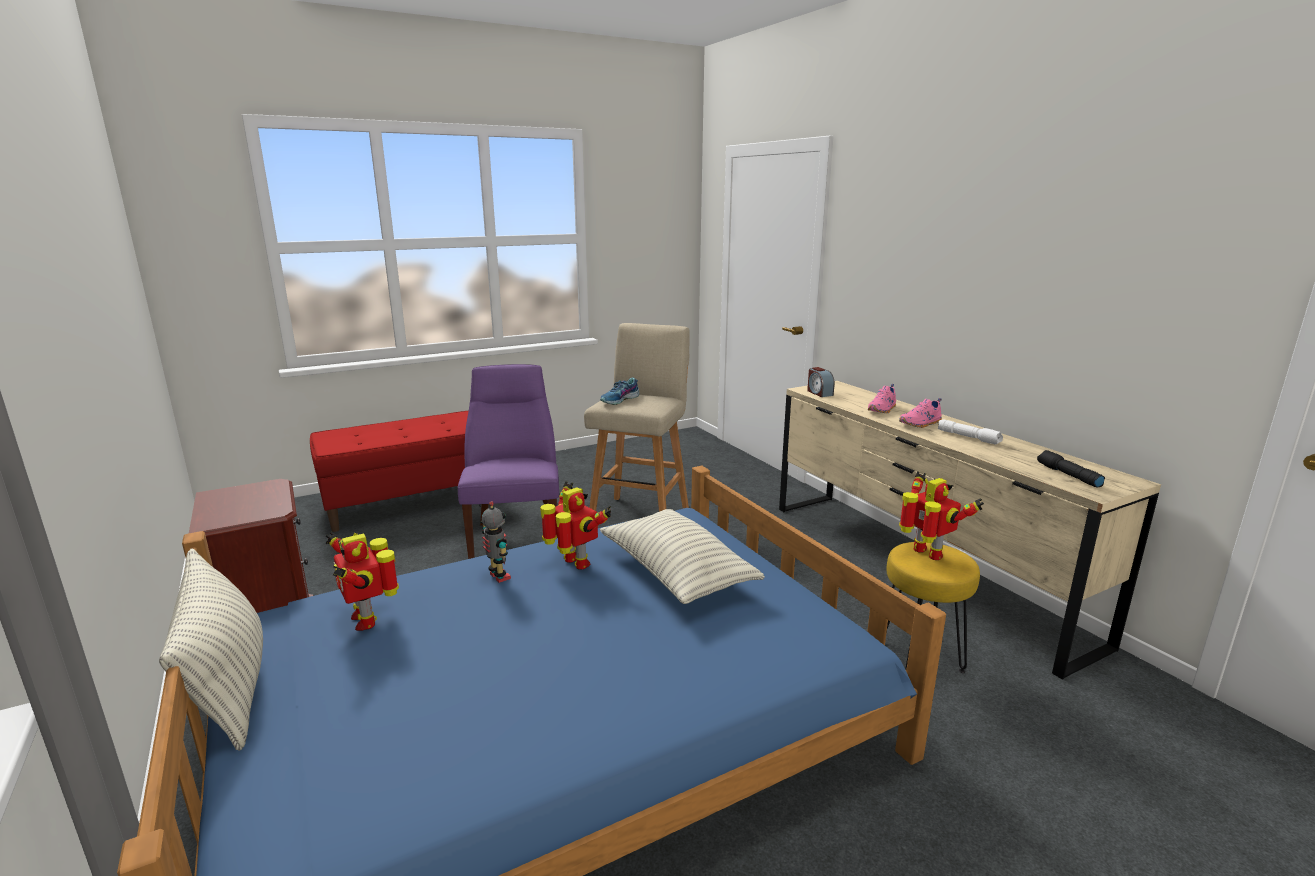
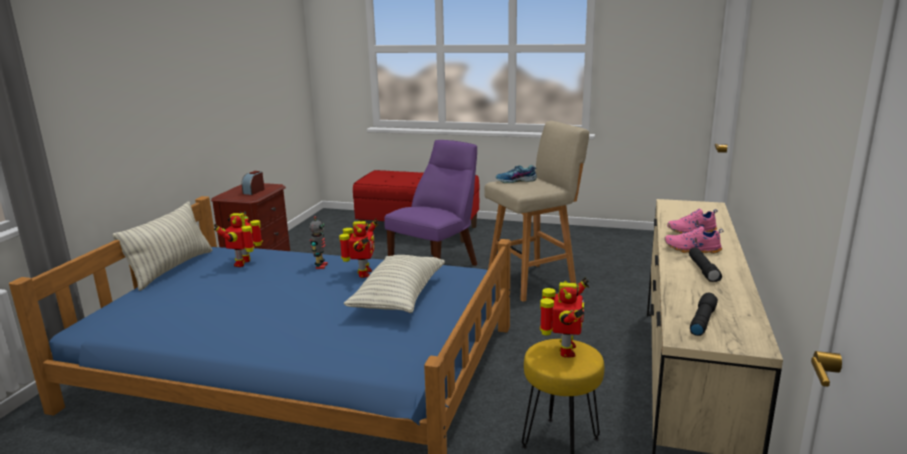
camera: 45 degrees right, 0 degrees up
(819, 393) = (674, 207): alarm clock -> alarm clock (254, 191)
(969, 437) = (704, 270): white flashlight -> black flashlight

